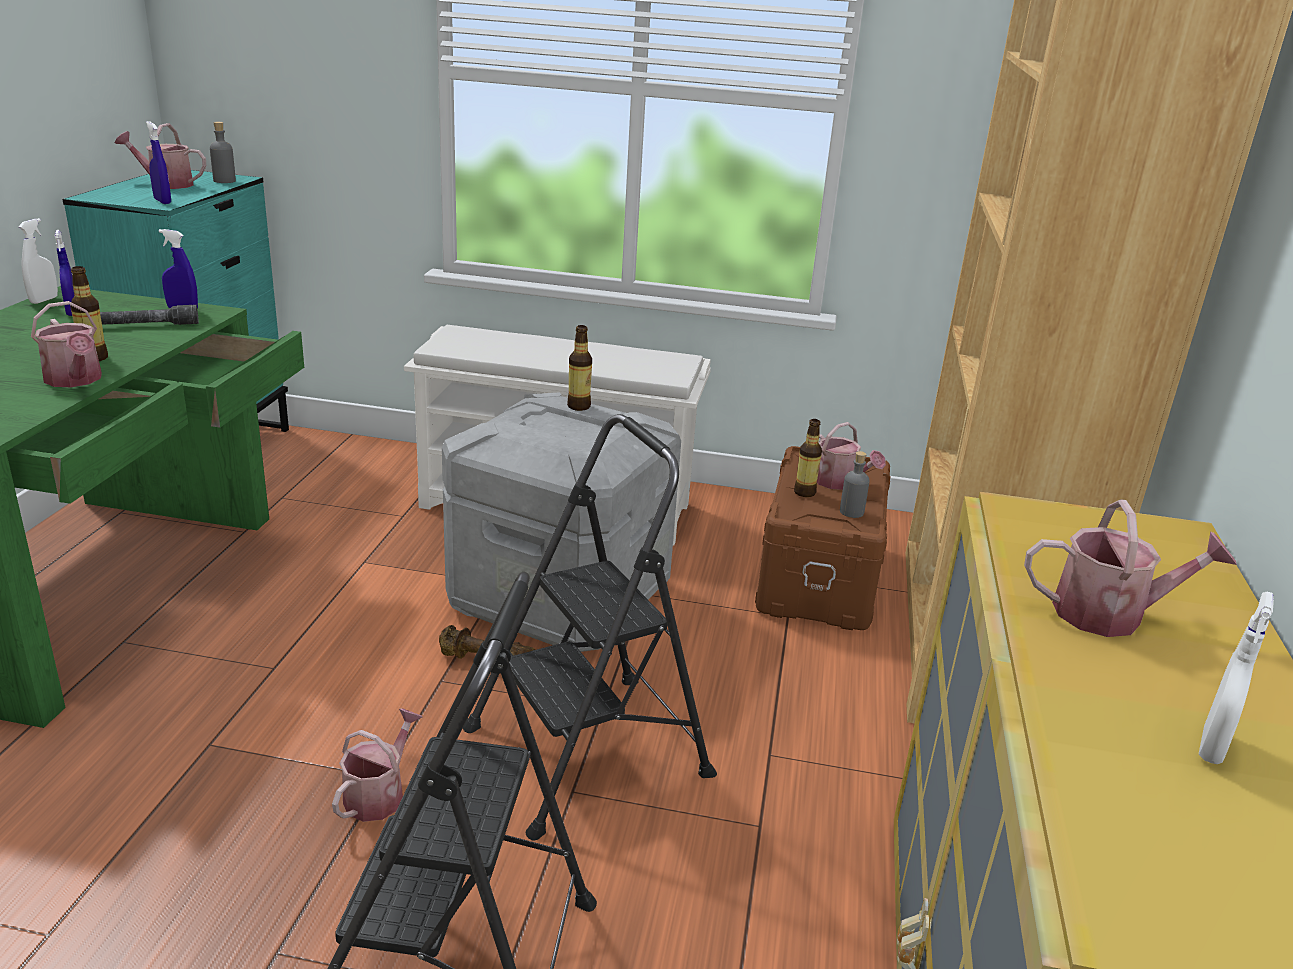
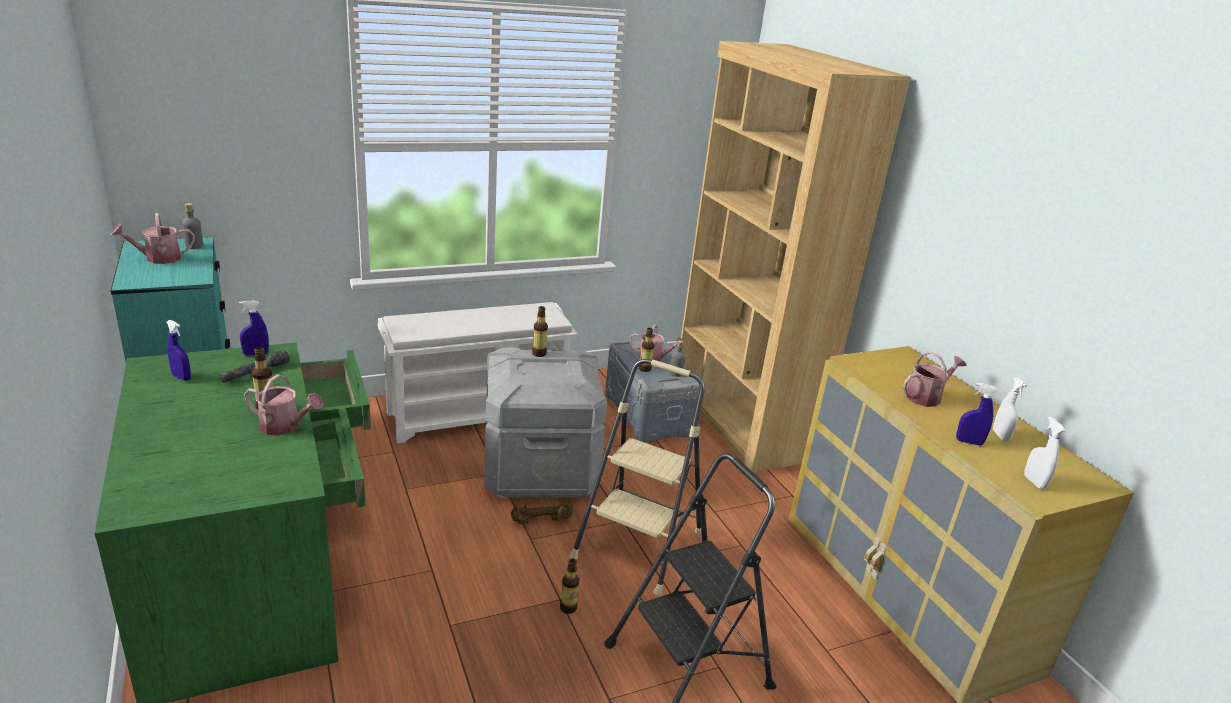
camera: 35 degrees left, 0 degrees up
(44, 300) = (140, 373): white spray bottle -> white spray bottle (1034, 482)
(162, 201) = (191, 276): blue spray bottle -> blue spray bottle (969, 442)
(379, 794) = (568, 608): watering can -> bottle
(594, 748) = (640, 541): black step ladder -> beige step ladder
(816, 577) = (648, 413): brown storage box -> grey storage box

